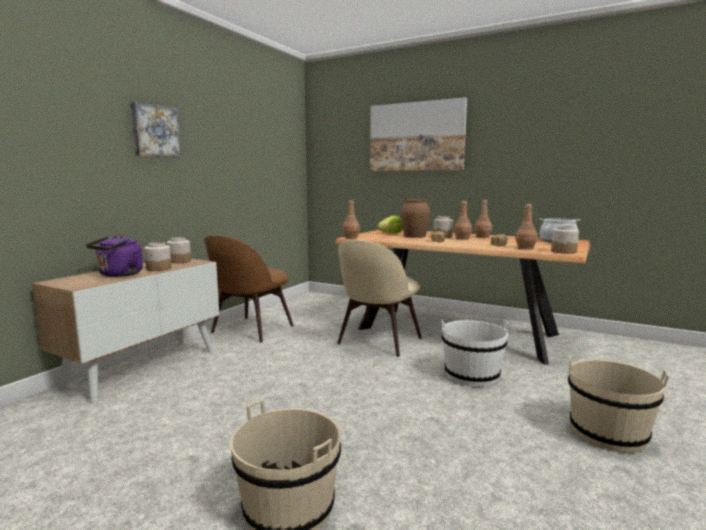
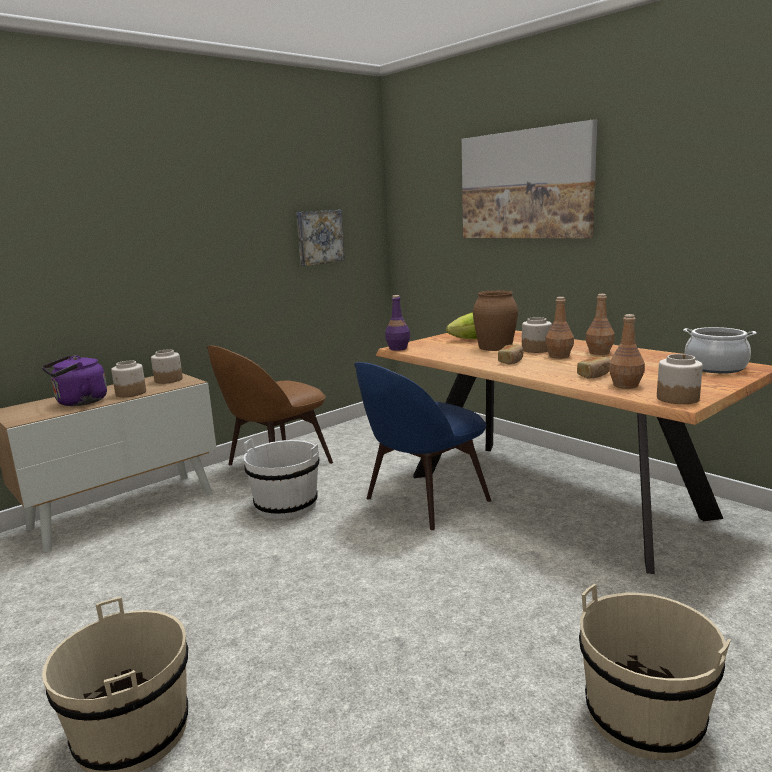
camera: 20 degrees right, 5 degrees up
(155, 131) = (137, 215): picture -> picture (319, 237)
(351, 237) = (398, 348): brown bottle -> purple bottle
(378, 342) = (423, 501): beige chair -> blue chair
(471, 375) = (512, 576): white bucket -> white bucket (286, 505)

